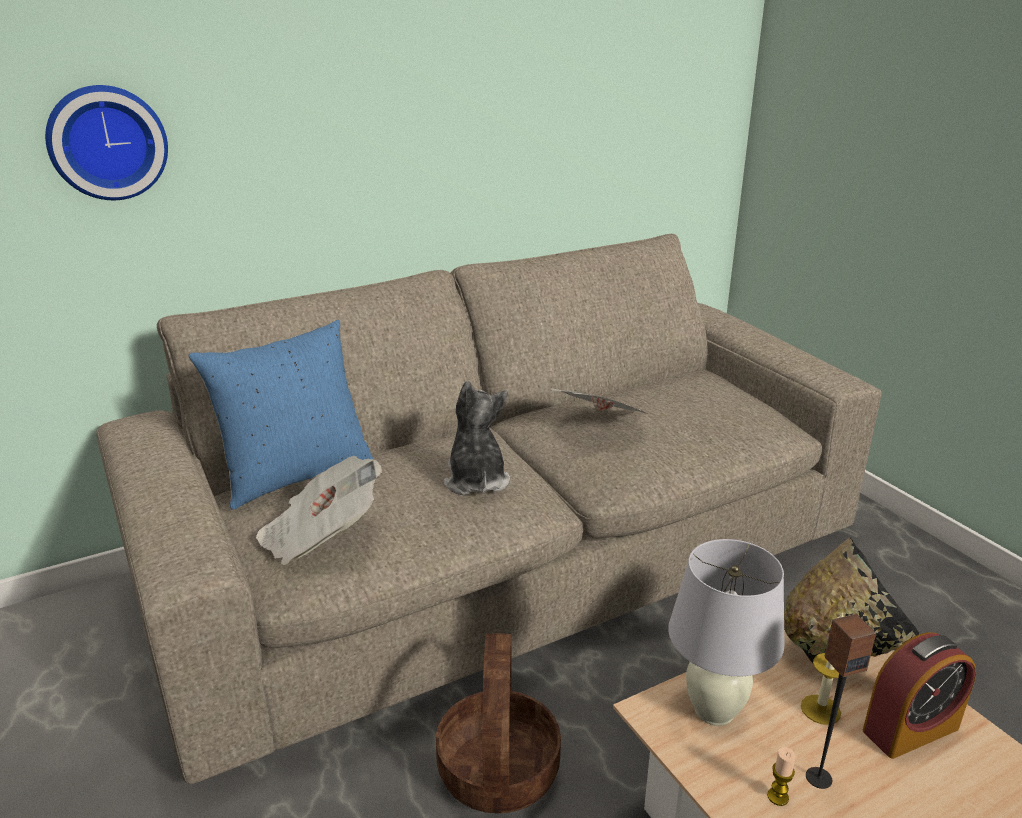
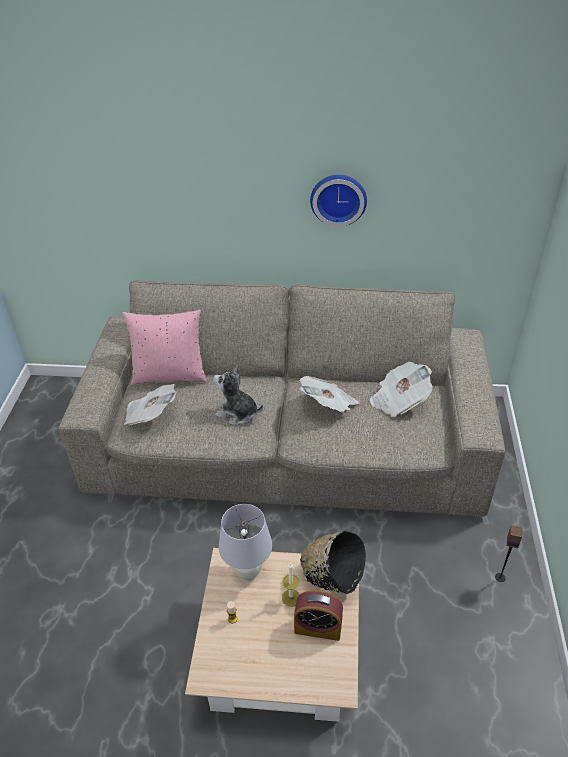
camera: 35 degrees right, 15 degrees up
(107, 142) = (118, 195): wall clock -> wall clock (338, 198)
(295, 474) = (170, 375): blue pillow -> pink pillow
(476, 480) = (237, 413): plush toy -> plush toy turned 90 degrees counterclockwise
(497, 769) = (190, 546): basket -> none
(684, 392) = (399, 400): none -> newspaper
(818, 777) = (256, 622): speaker -> speaker (500, 577)

